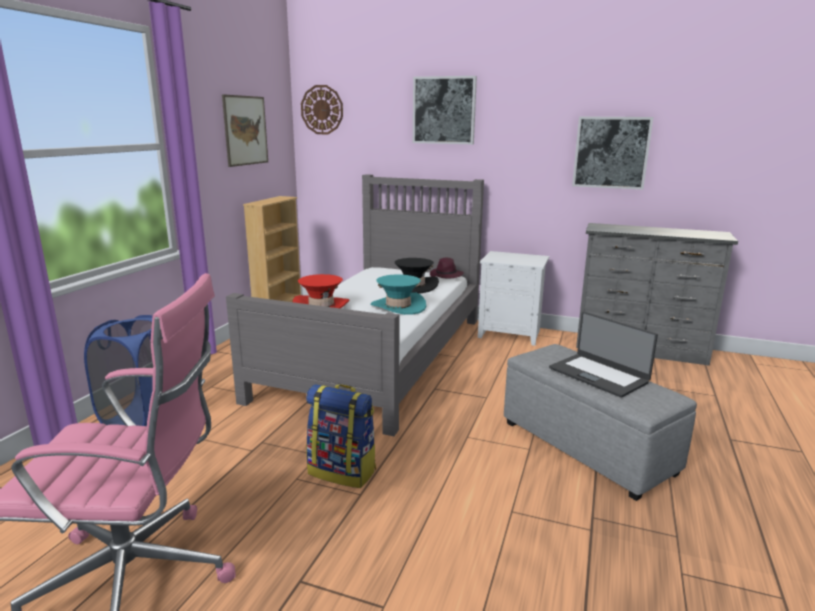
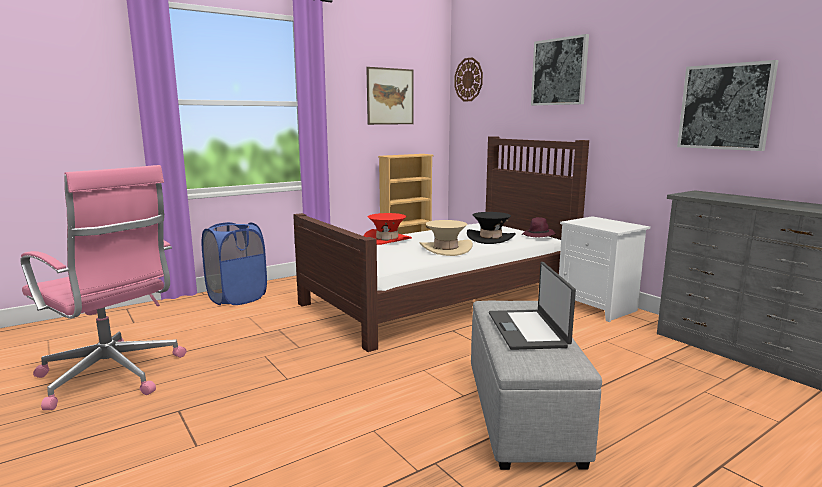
camera: 35 degrees right, 5 degrees down
(343, 471) = (298, 362): backpack -> none
(378, 355) = (443, 297): grey bed -> brown bed
(398, 306) = (445, 249): turquoise hat -> beige hat

